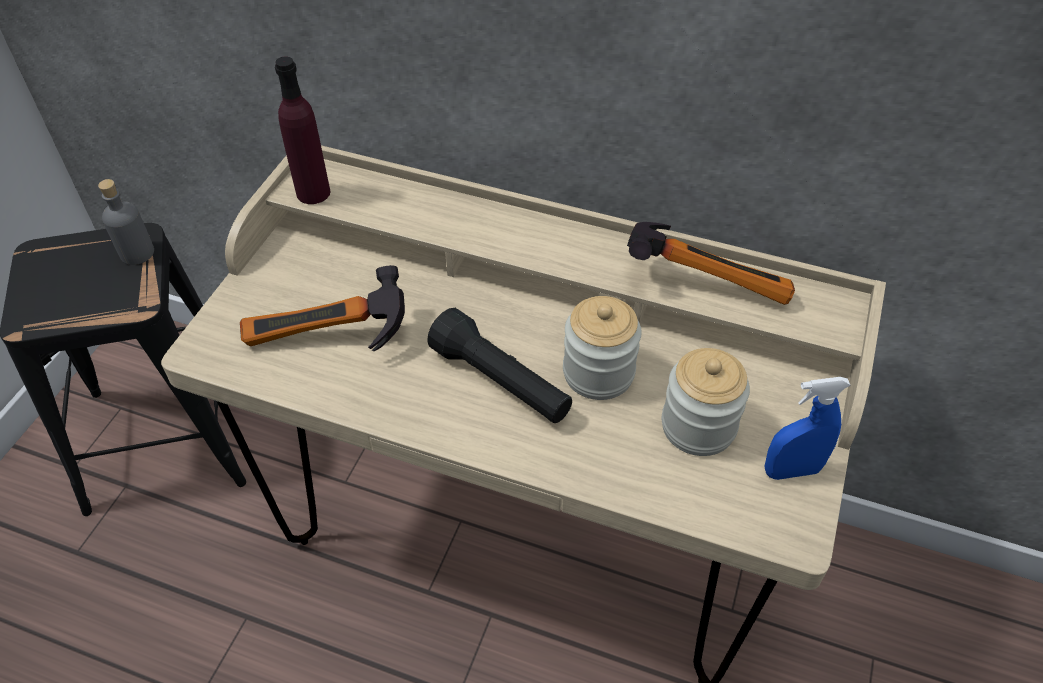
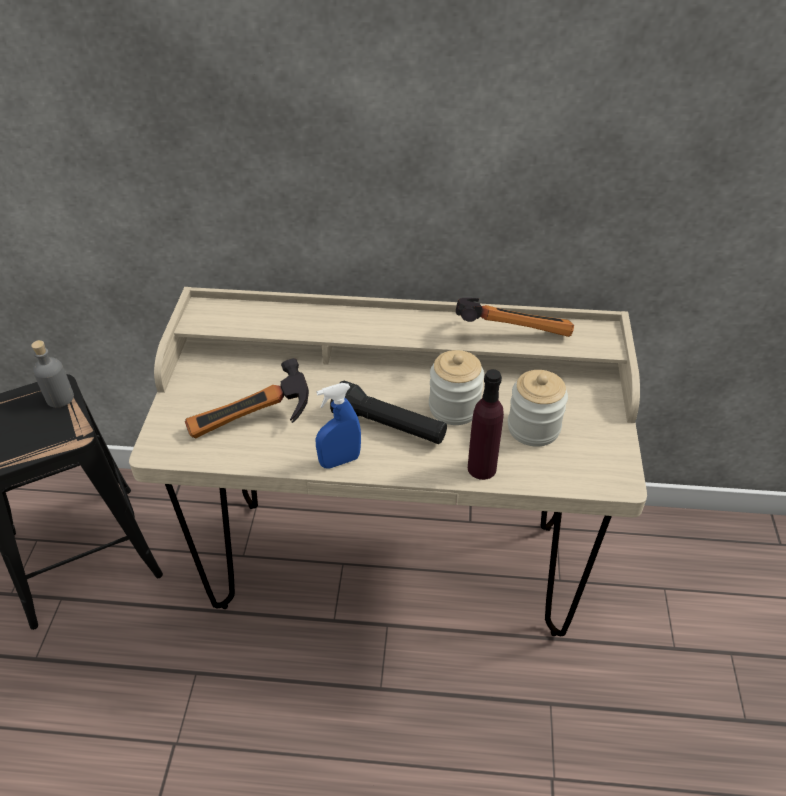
camera: 15 degrees left, 5 degrees down
(313, 192) = (209, 321): purple bottle -> purple bottle (481, 468)
(791, 470) = (603, 443): blue spray bottle -> blue spray bottle (339, 461)

